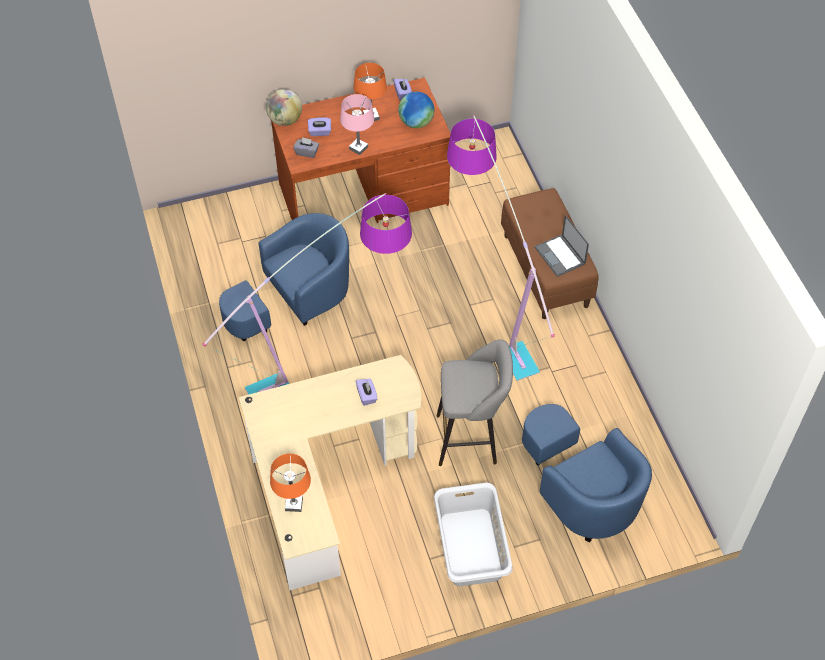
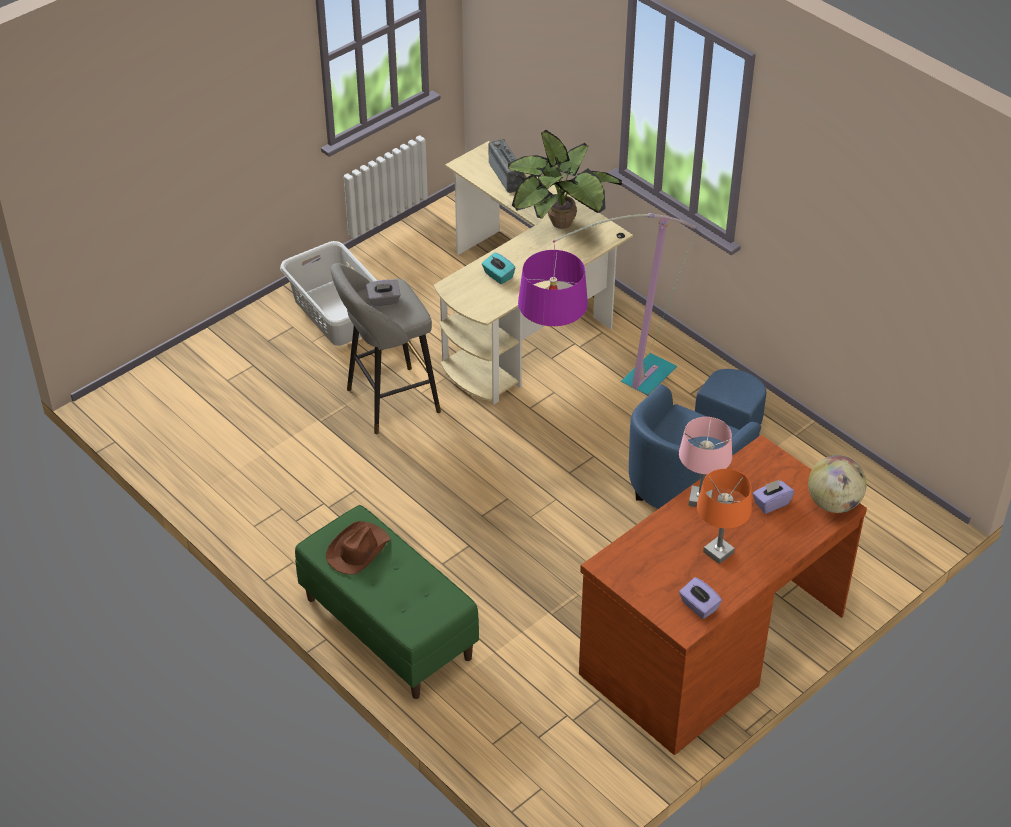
camera: 155 degrees right, 10 degrees down
(287, 429) = (561, 225): none -> potted plant
(294, 504) = (509, 176): orange table lamp -> radio
(307, 152) = (765, 469): grey tissue box -> grey tissue box (384, 300)
(367, 396) = (498, 276): purple tissue box -> turquoise tissue box
(416, 122) = (646, 567): globe -> none
(489, 306) = (443, 553): floor lamp -> none
(546, 271) = (387, 628): brown bench -> green bench
(560, 256) = (357, 550): laptop -> brown hat
(582, 492) = (237, 394): blue armchair -> none

